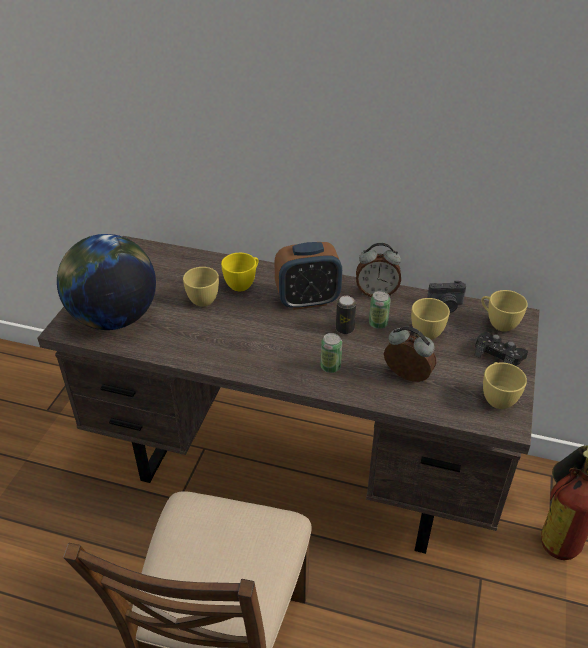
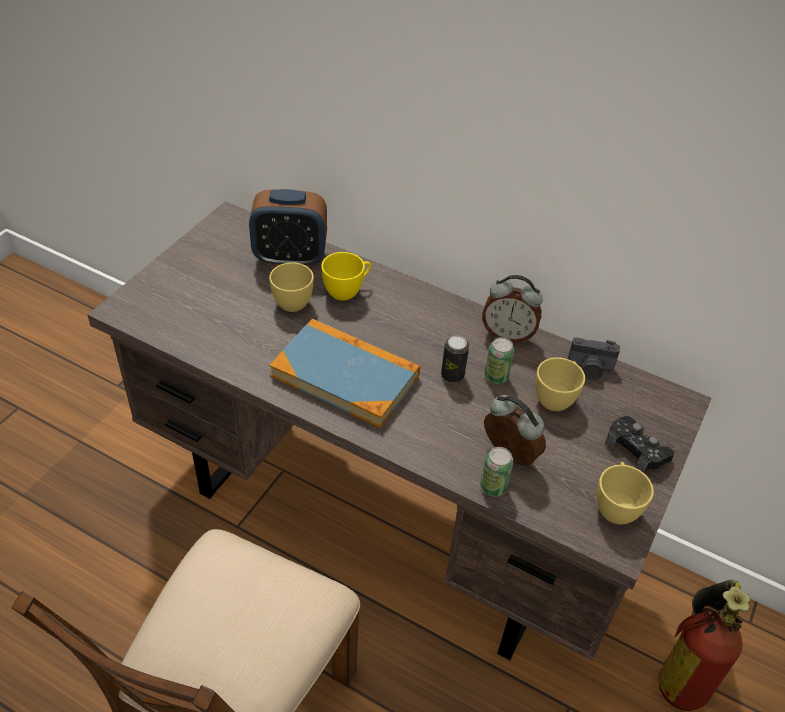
camera: 10 degrees right, 5 degrees up
(114, 318) = (181, 306): globe -> none
(262, 344) = (345, 376): none -> book
(307, 300) = (419, 328): alarm clock -> alarm clock (290, 257)
(330, 367) = (418, 422): can -> can (493, 487)
(498, 323) = (650, 406): yellow cup -> none

